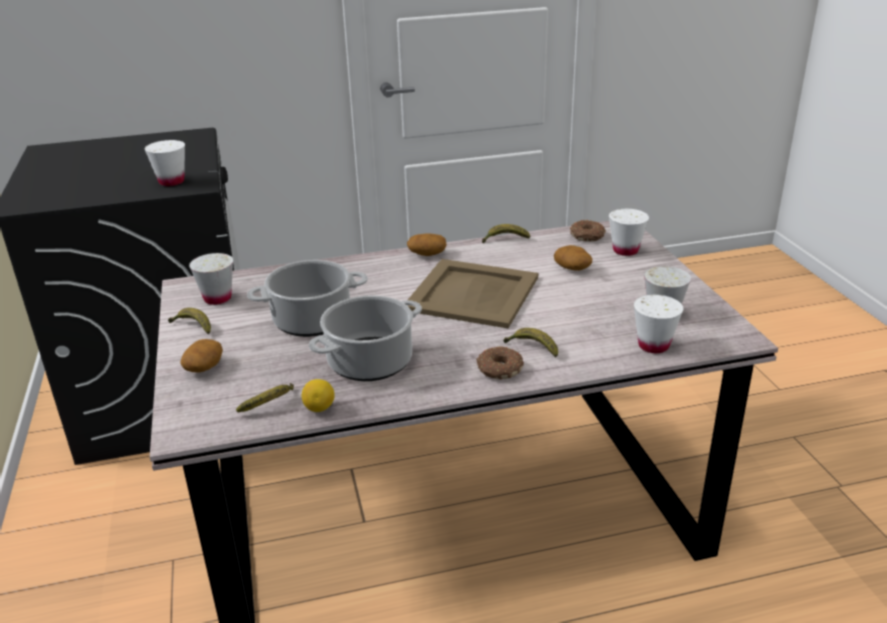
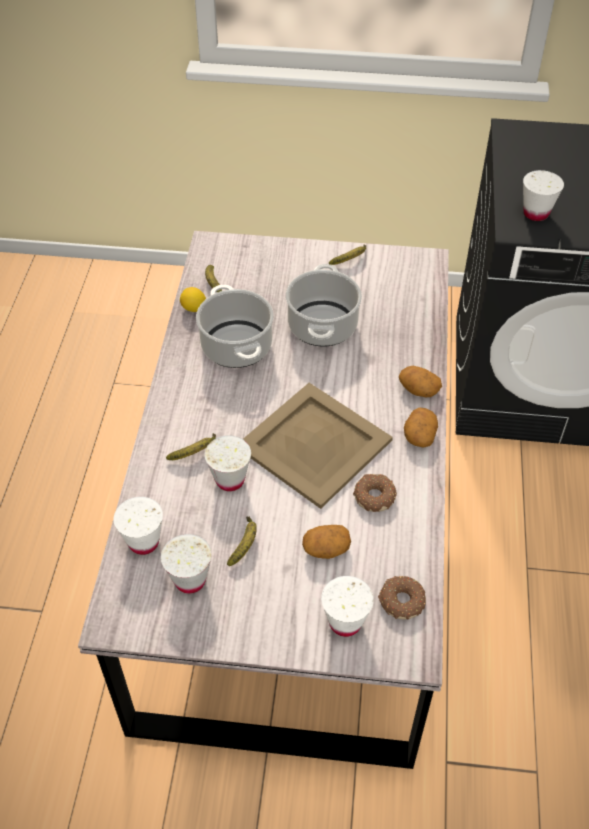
camera: 110 degrees right, 20 degrees up
(204, 367) = (284, 260): potato -> potato (418, 389)
(217, 298) = (393, 277): white cup -> white cup (230, 480)
(499, 370) = (177, 419): donut -> donut (374, 496)
(505, 239) = (427, 515): banana -> banana (245, 544)

